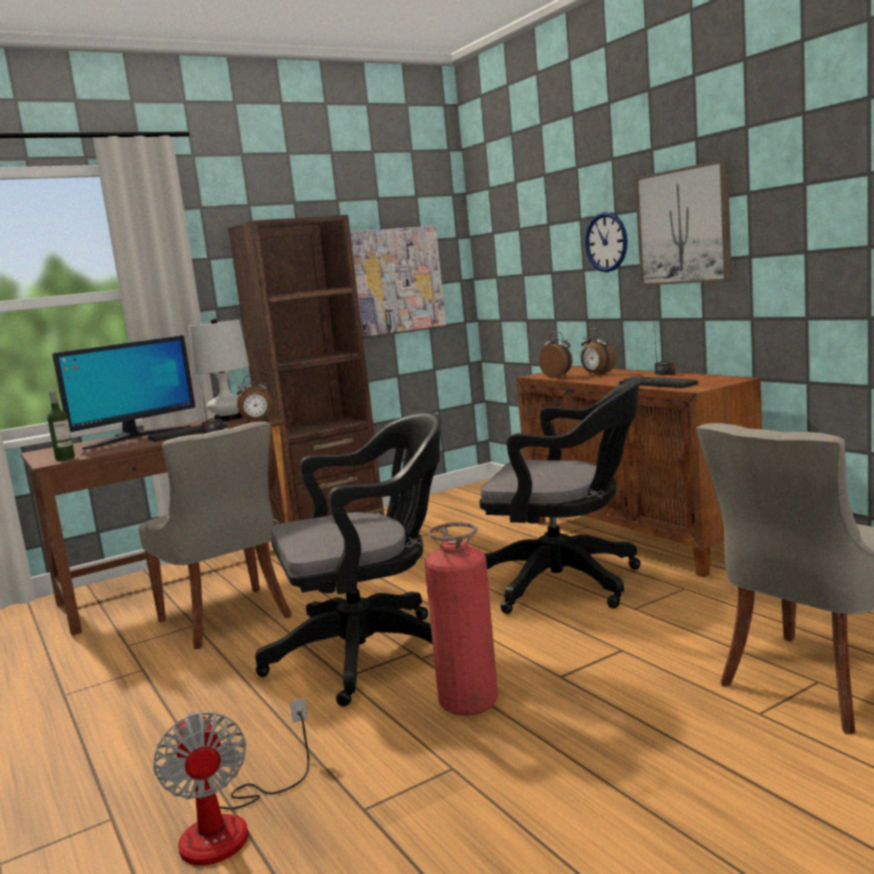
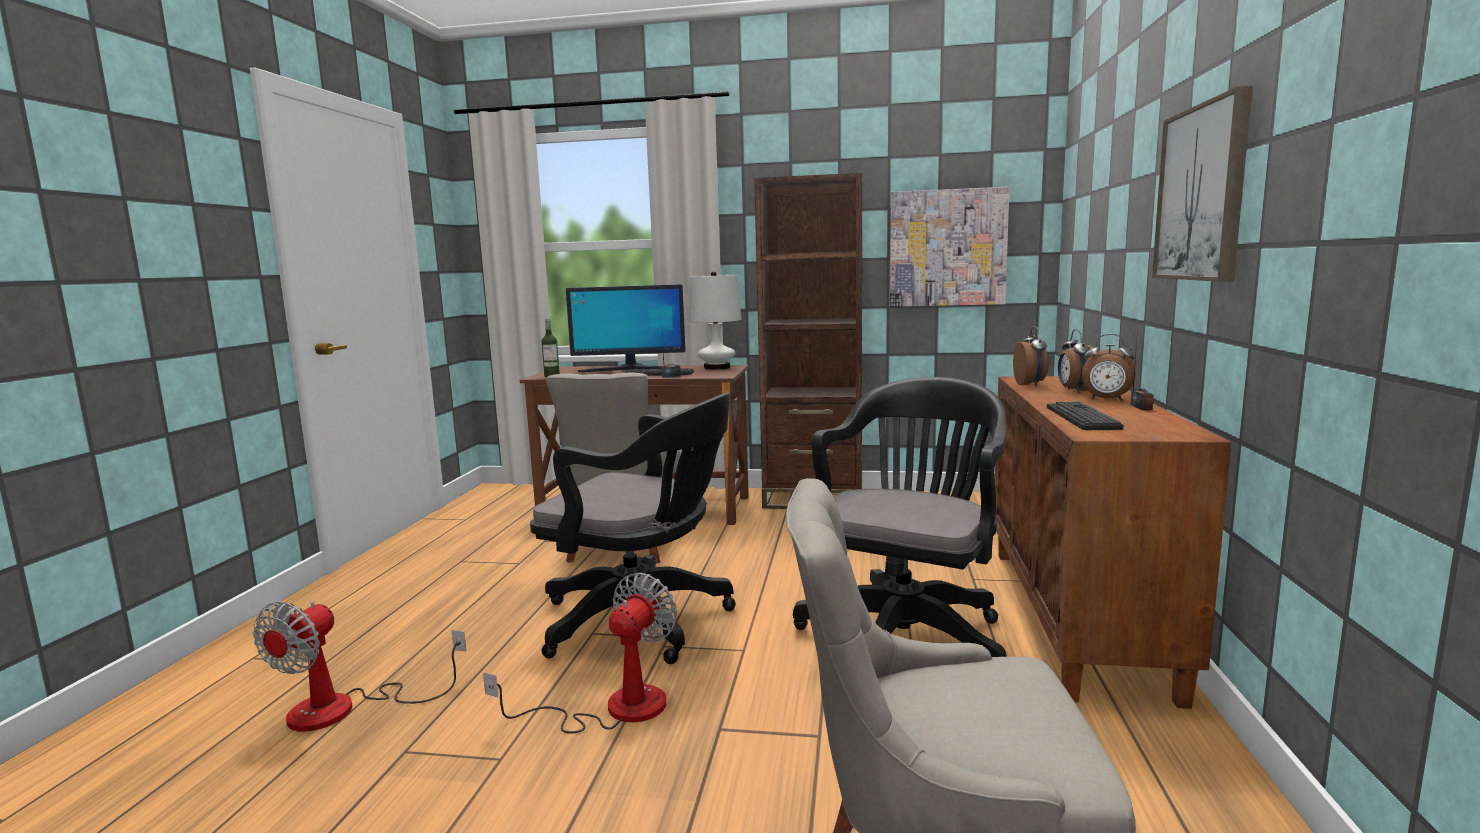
camera: 40 degrees right, 0 degrees up
(257, 421) = (718, 374): alarm clock -> alarm clock (1106, 399)
(468, 703) = (613, 709): fire extinguisher -> fan
(567, 583) = (906, 635): black office chair -> black office chair turned 120 degrees counterclockwise
(606, 242) = (1141, 213): wall clock -> none

